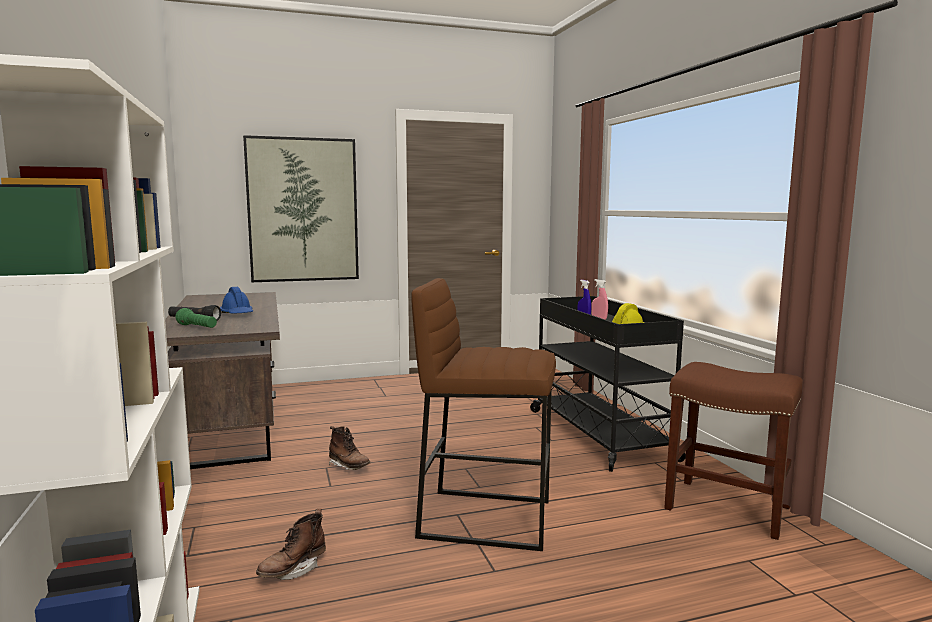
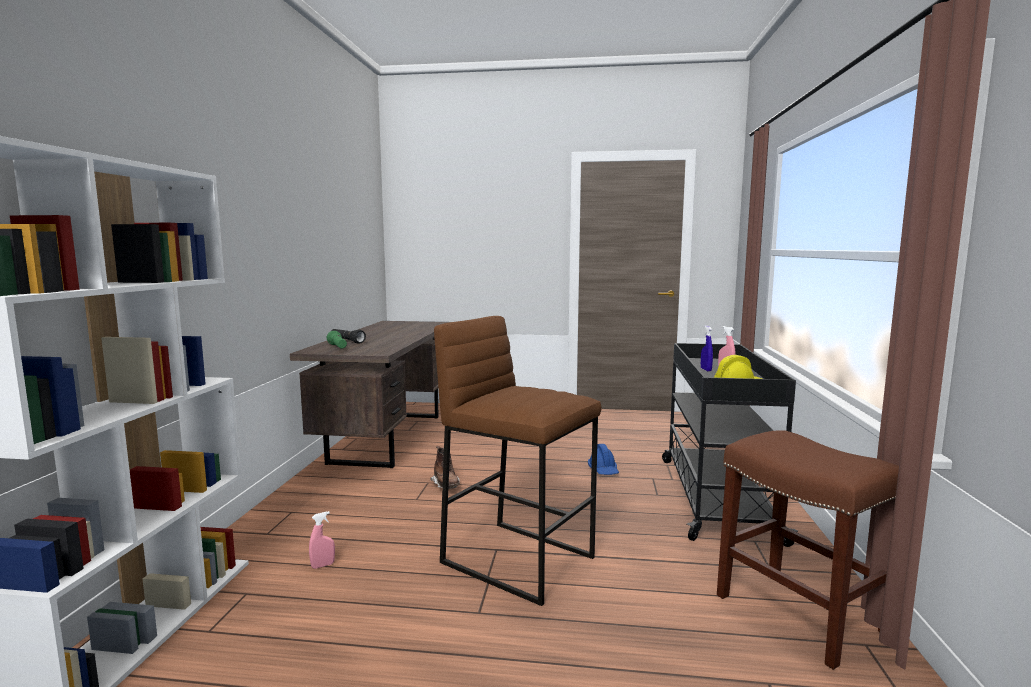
camera: 25 degrees right, 0 degrees up
(237, 314) = (386, 339): blue hard hat -> blue hard hat (603, 470)
(293, 570) = (323, 565): brown boot -> pink spray bottle
(303, 210) = (483, 249): picture -> none

